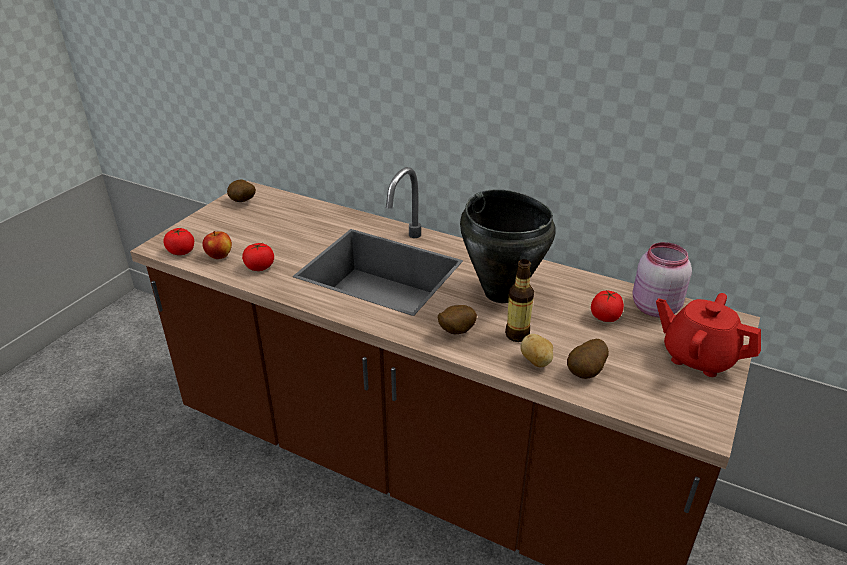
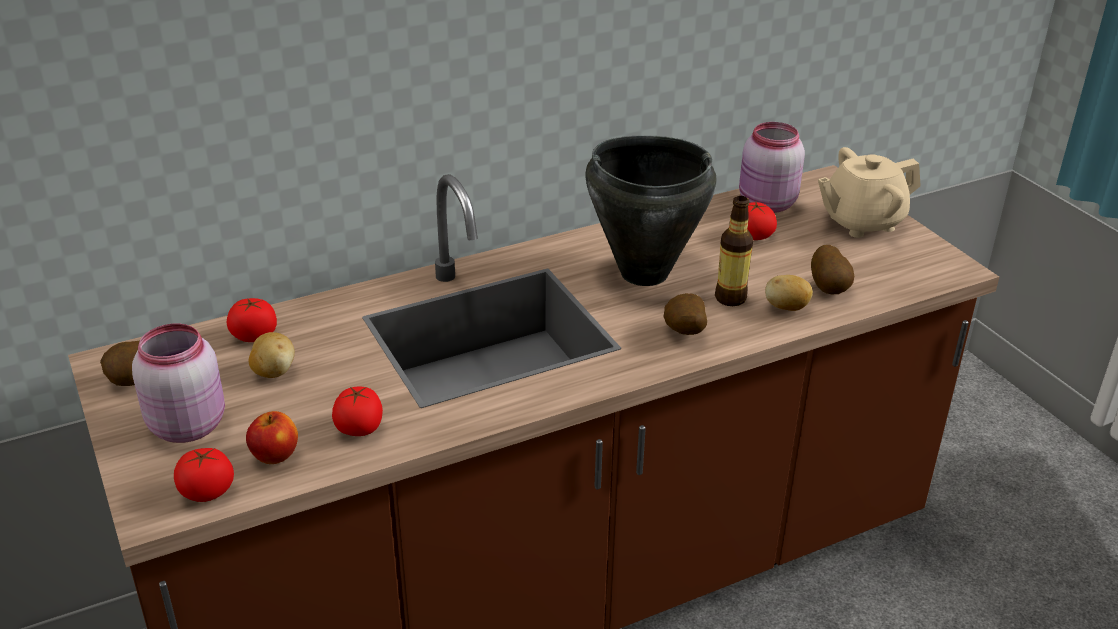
camera: 55 degrees left, 0 degrees up
(223, 226) = (187, 424): none -> pink jar
(281, 227) = (273, 371): none -> potato
(304, 211) = (254, 335): none -> tomato
(697, 357) = (861, 222): red teapot -> beige teapot

